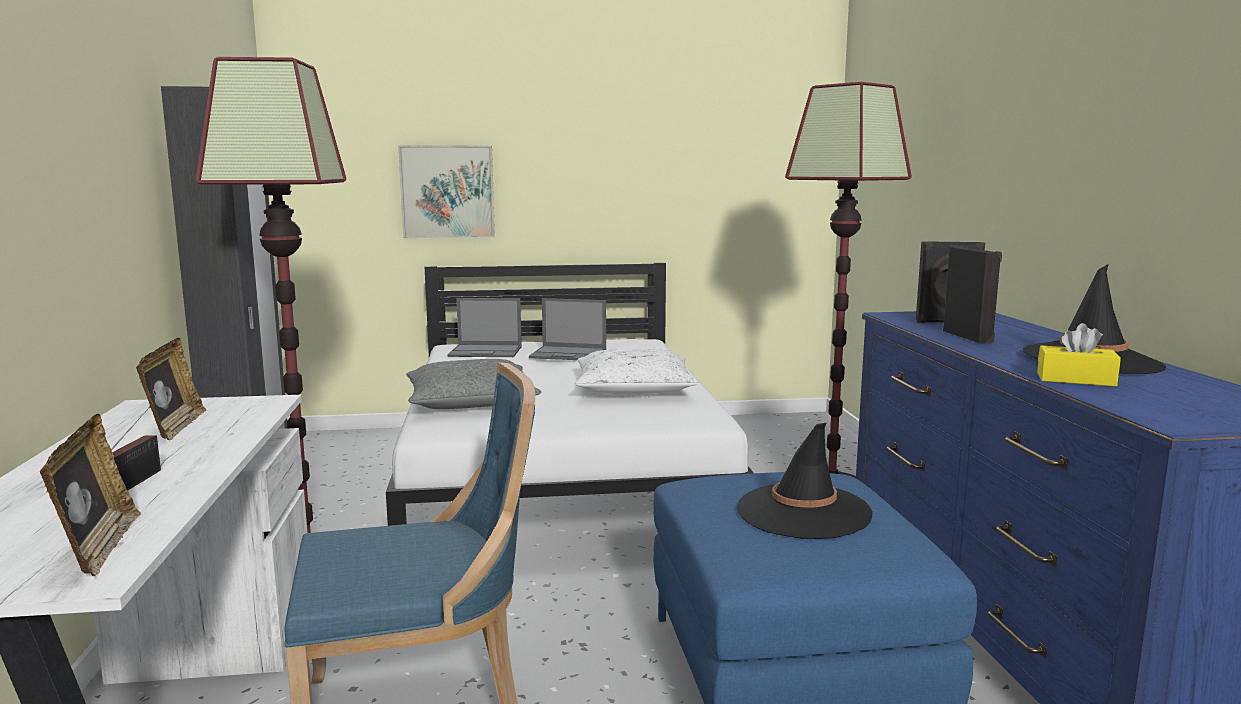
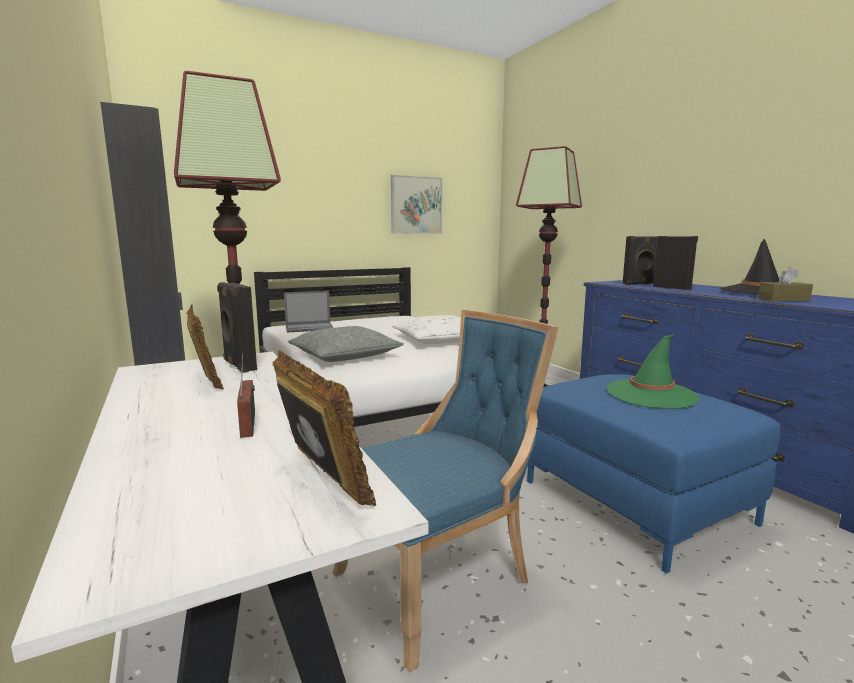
camera: 20 degrees left, 0 degrees up
(234, 411) = (238, 365): none -> black speaker
(447, 192) = (266, 219): picture -> picture (416, 205)
(569, 354) = (370, 325): laptop -> none
(803, 512) = (651, 394): black hat -> green hat
(1075, 379) = (783, 300): yellow tissue box -> brown tissue box

